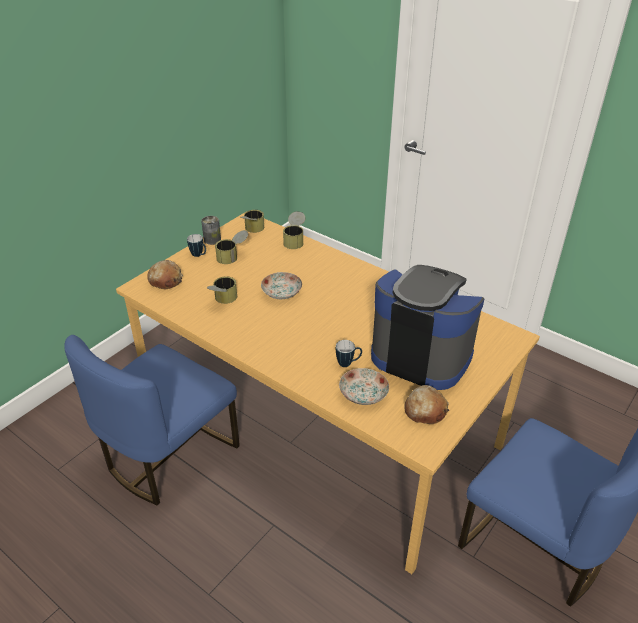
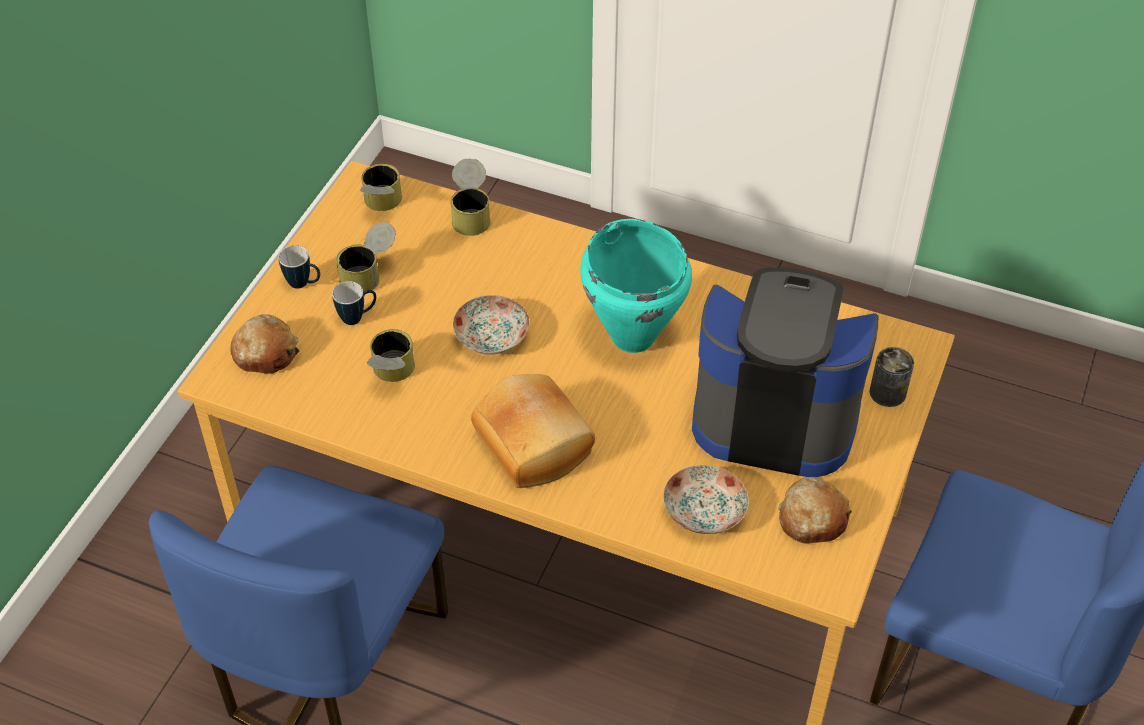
camera: 15 degrees left, 10 degrees up
(212, 240) = (313, 243): can -> can (887, 392)
(283, 344) = (535, 443): none -> bread
(348, 363) = (659, 458): mug -> mug (357, 317)
(356, 305) = (633, 336): none -> turquoise cooking pot

